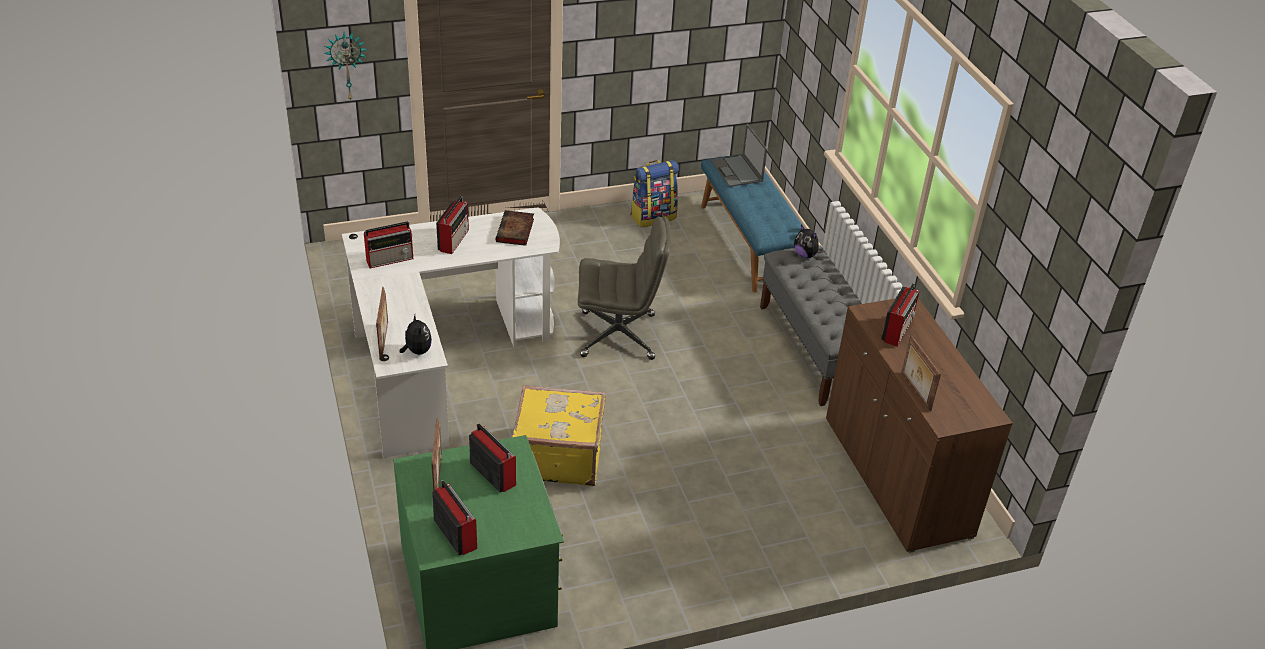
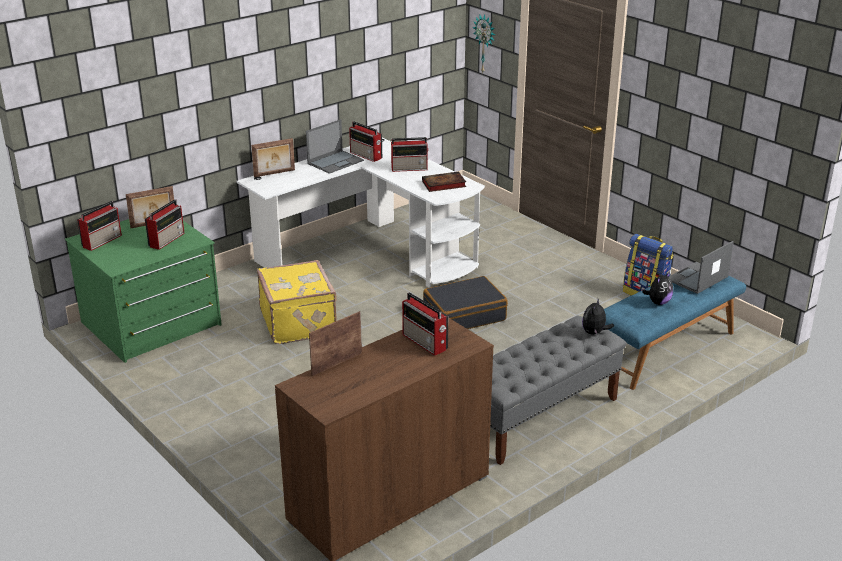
camera: 70 degrees right, 10 degrees down
(389, 286) = (336, 162): none -> laptop
(417, 351) = (272, 185): plush toy -> plush toy (658, 302)
(619, 335) = (464, 315): grey office chair -> black suitcase
(898, 329) = (425, 342): radio -> radio turned 45 degrees clockwise

